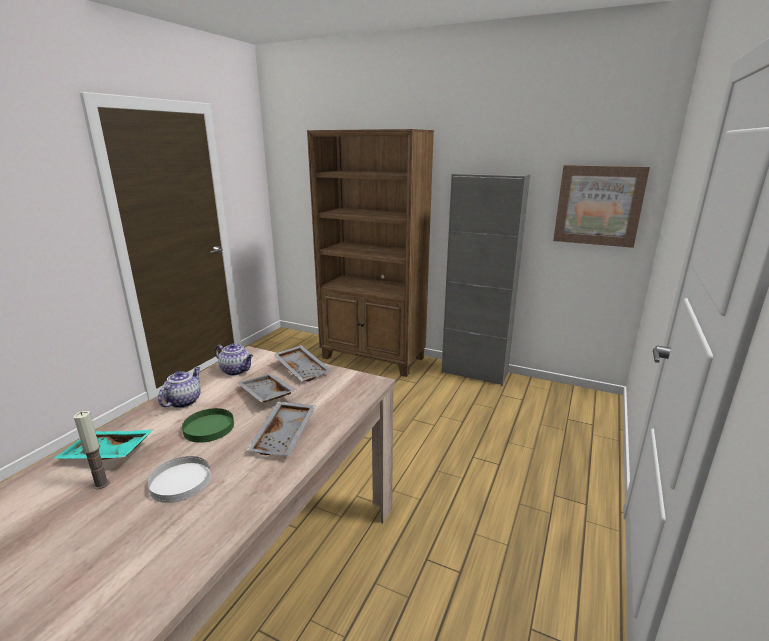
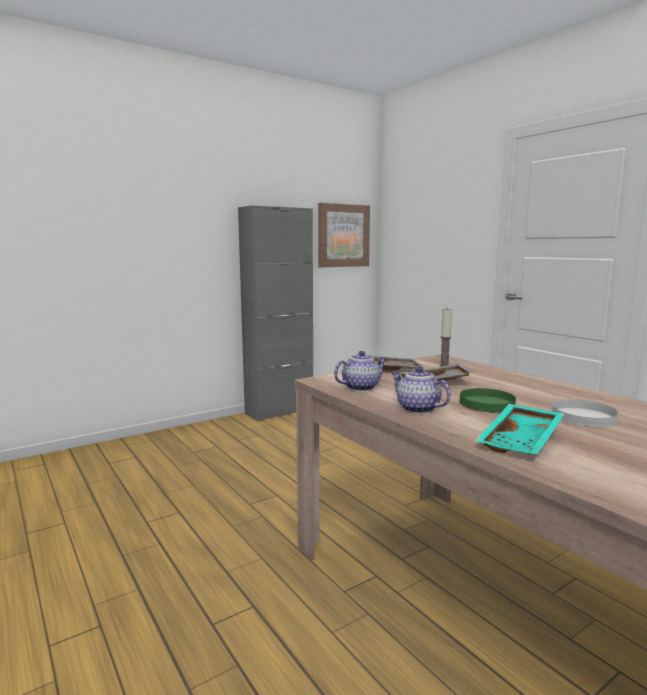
camera: 60 degrees left, 10 degrees down
(101, 484) = (583, 443): candle -> candle (444, 367)
(285, 436) = (518, 385): grey tray -> none
(373, 358) = (176, 439): brown bookcase -> none

